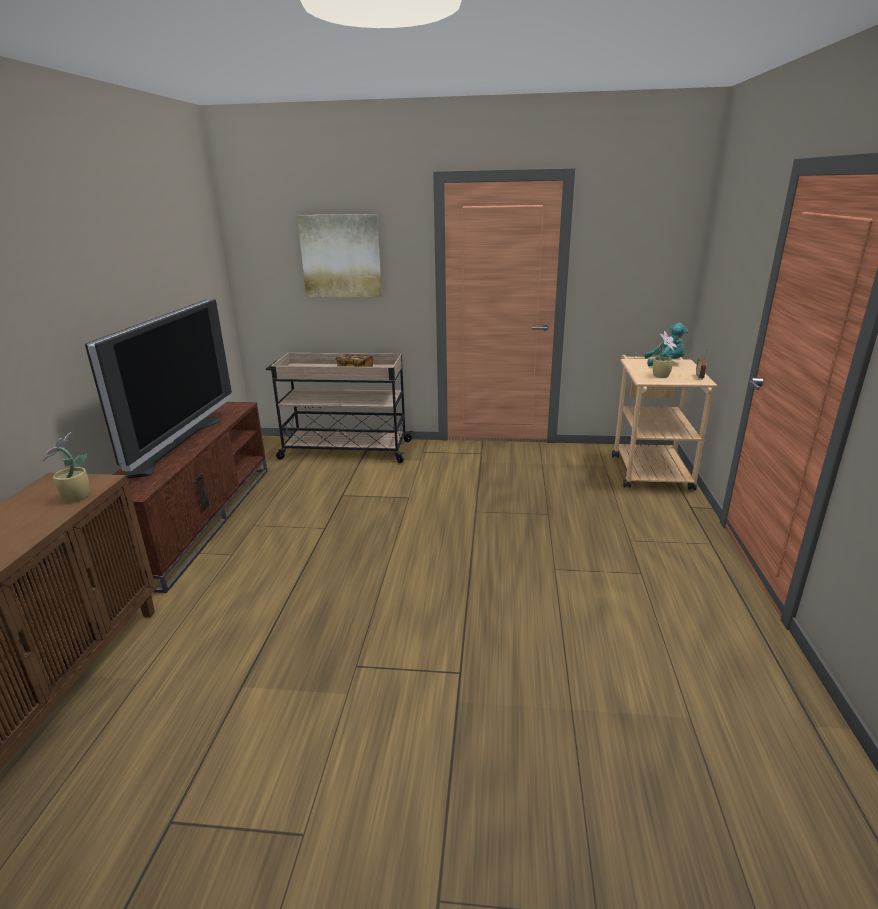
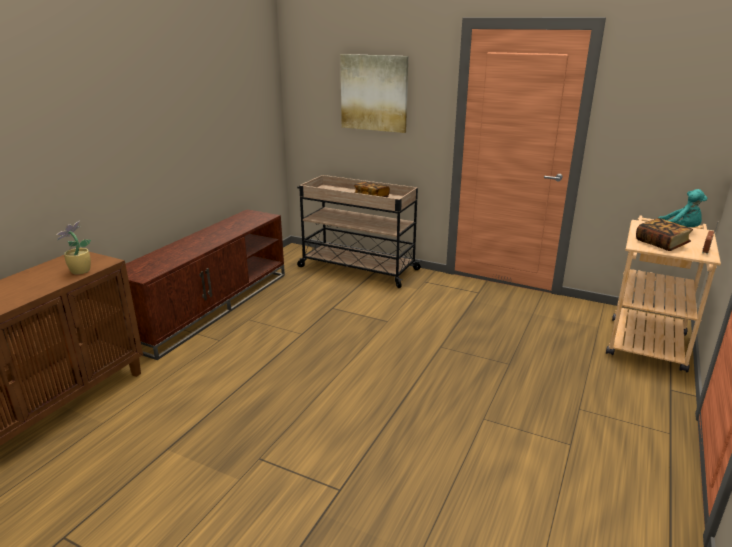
camera: 20 degrees right, 0 degrees up
(177, 445) = (197, 242): television -> none
(661, 376) = (661, 244): potted plant -> book

